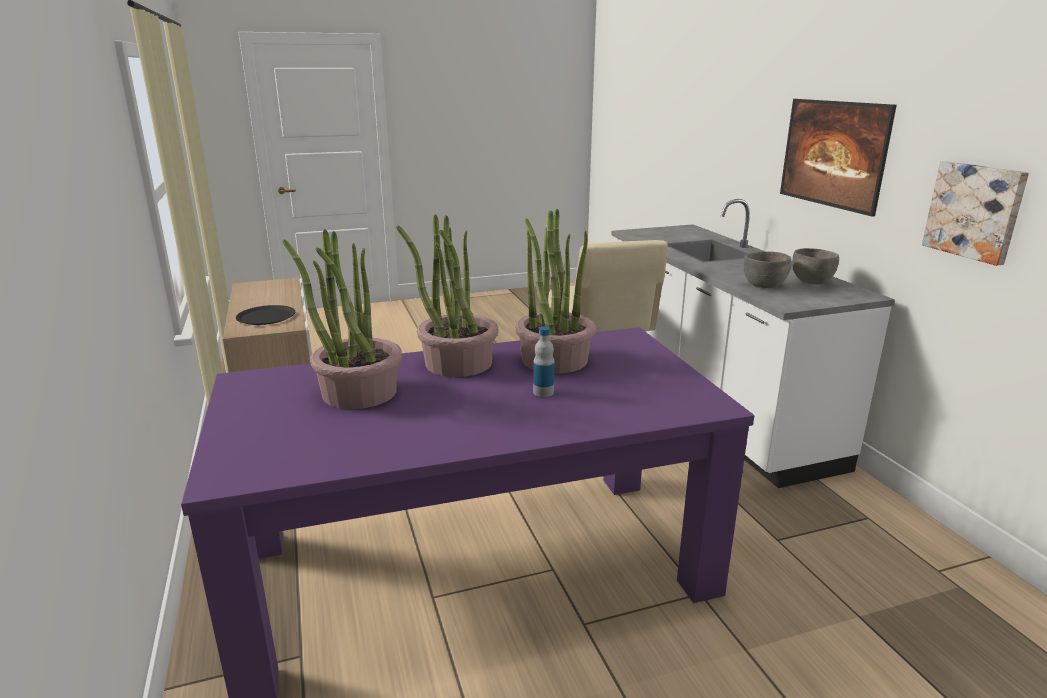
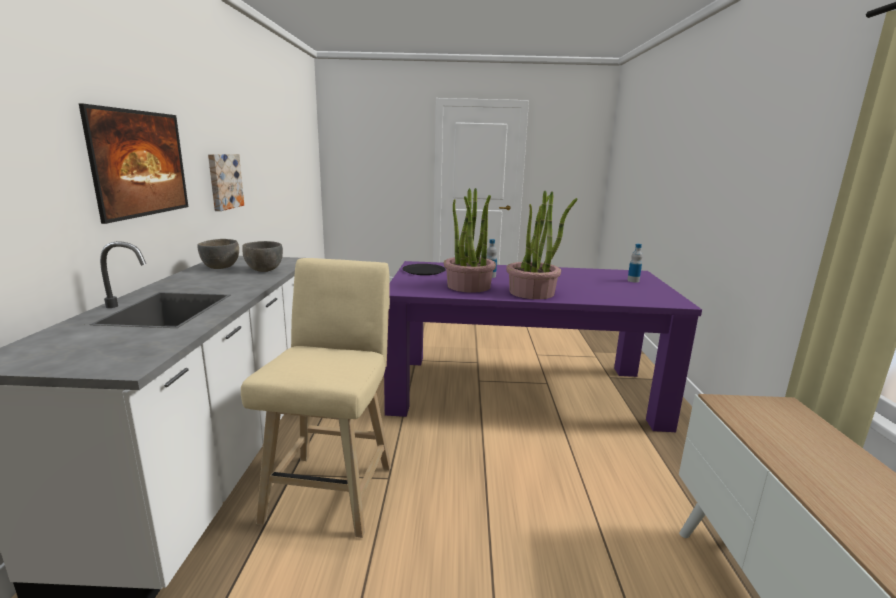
camera: 160 degrees left, 5 degrees down
(266, 316) = (787, 431): black plate -> black plate (424, 270)
(266, 434) = (633, 280): none -> bottle
(358, 392) = (594, 288): potted plant -> none

